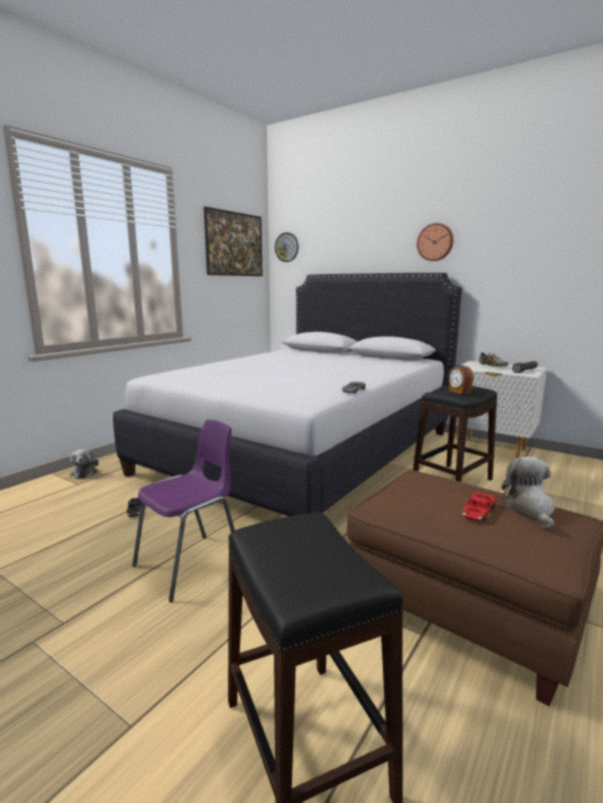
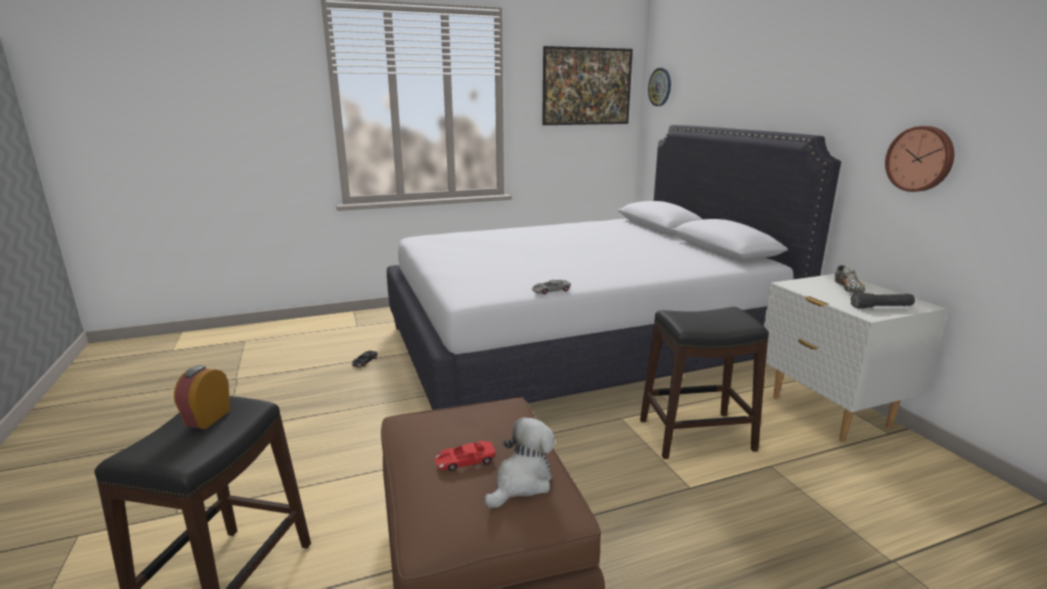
camera: 35 degrees right, 5 degrees up
(84, 472) = (373, 316): plush toy -> none
(191, 564) = (341, 422): purple chair -> none
(435, 242) = (817, 88): wall clock -> wall clock (920, 159)
(459, 392) = (704, 319): alarm clock -> alarm clock (207, 418)

